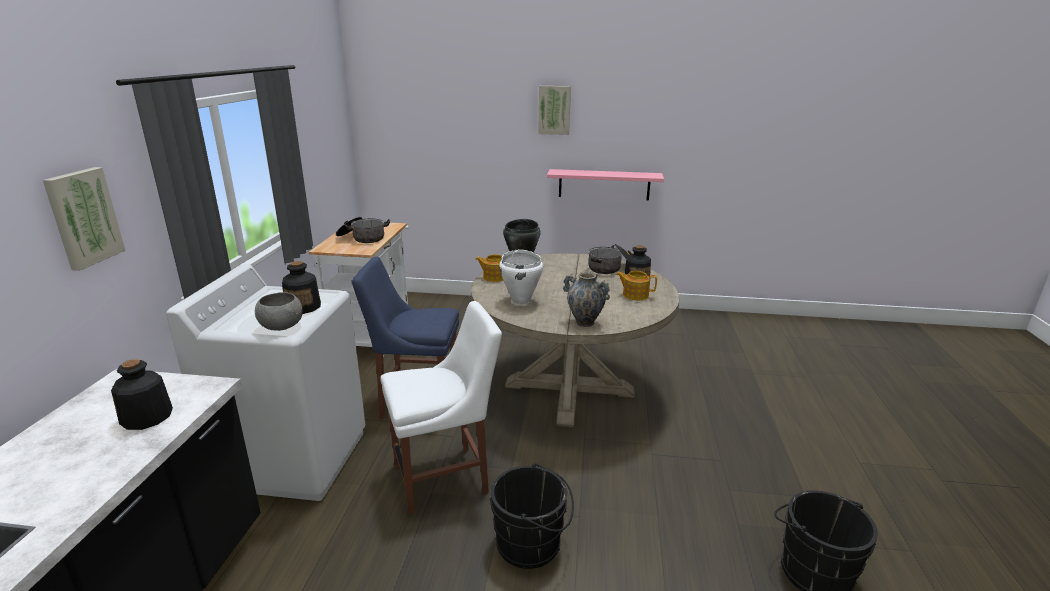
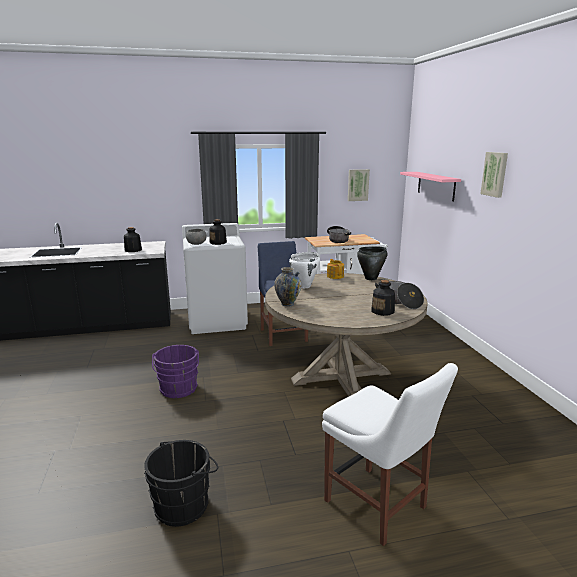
camera: 70 degrees right, 5 degrees down
(83, 217) = (170, 181): picture -> picture (358, 185)
(446, 477) = (221, 357): white chair -> white chair (378, 507)
(532, 544) = (178, 390): black bucket -> purple bucket
(604, 184) = (518, 251): pink shelf -> pink shelf (436, 185)
(635, 295) = (353, 313): teapot -> none

